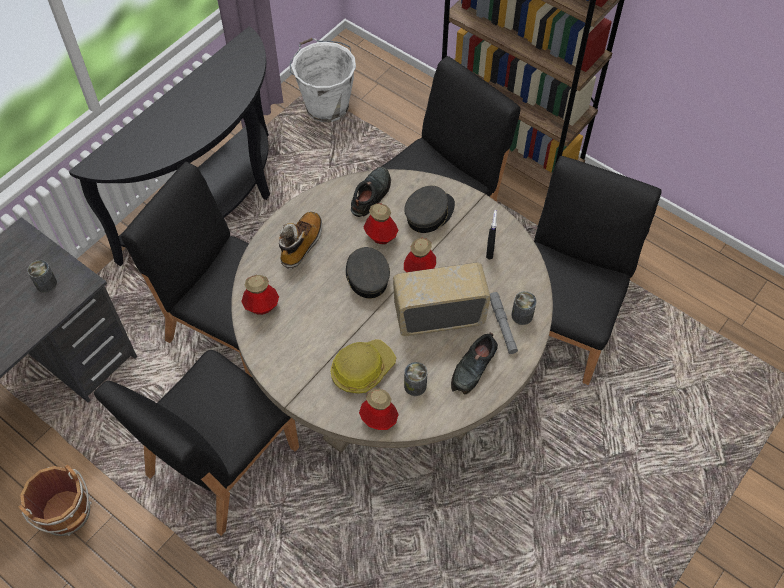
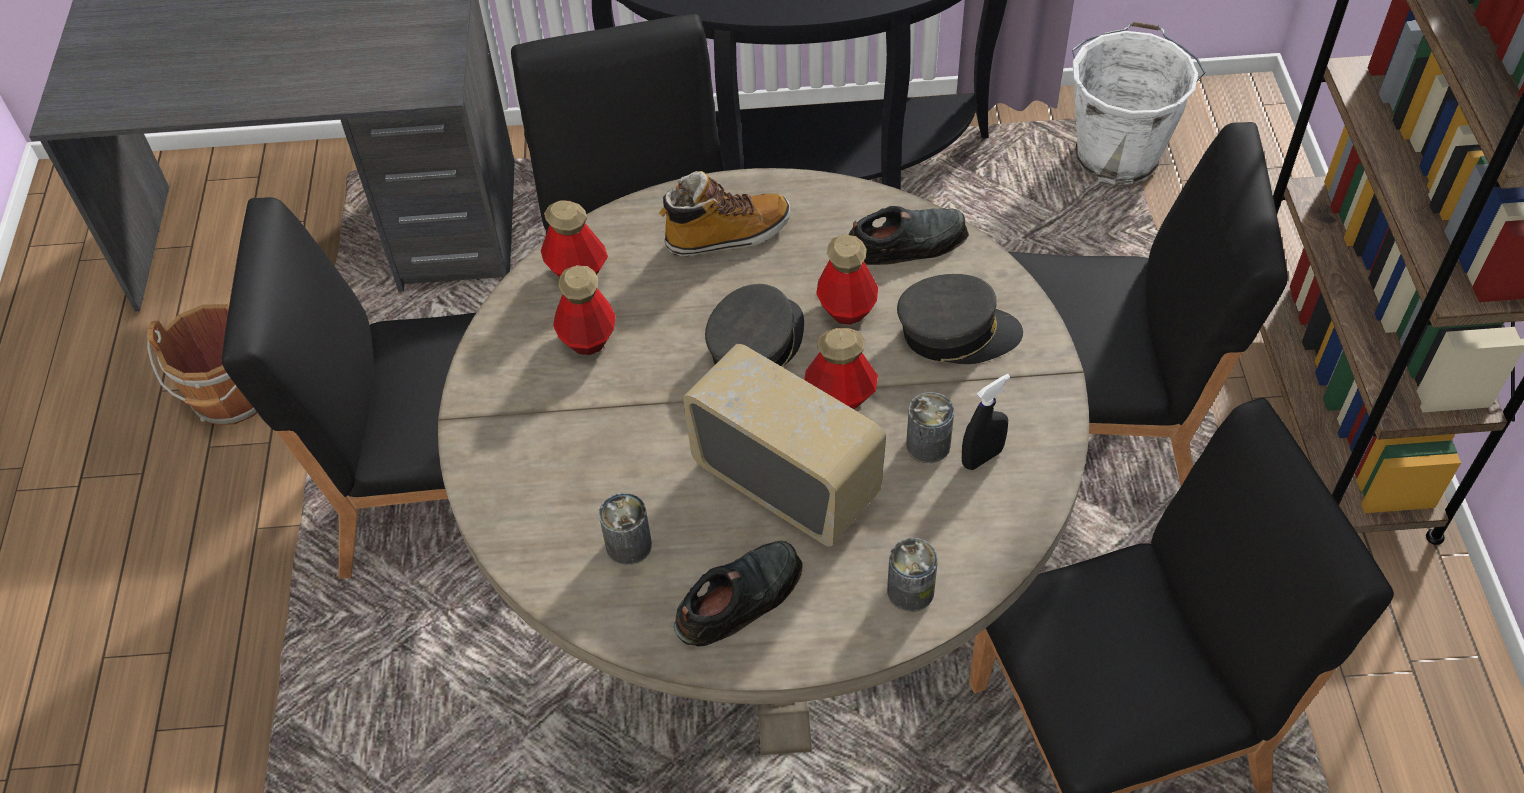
camera: 50 degrees right, 5 degrees down
(46, 284) = (400, 59): can -> can (928, 445)
(361, 369) = (590, 458): hard hat -> none
(379, 420) = (524, 544): bottle -> bottle (587, 338)
(474, 367) = (740, 597): black shoe -> black shoe turned 150 degrees clockwise
(502, 325) = (862, 577): grey flashlight -> none

